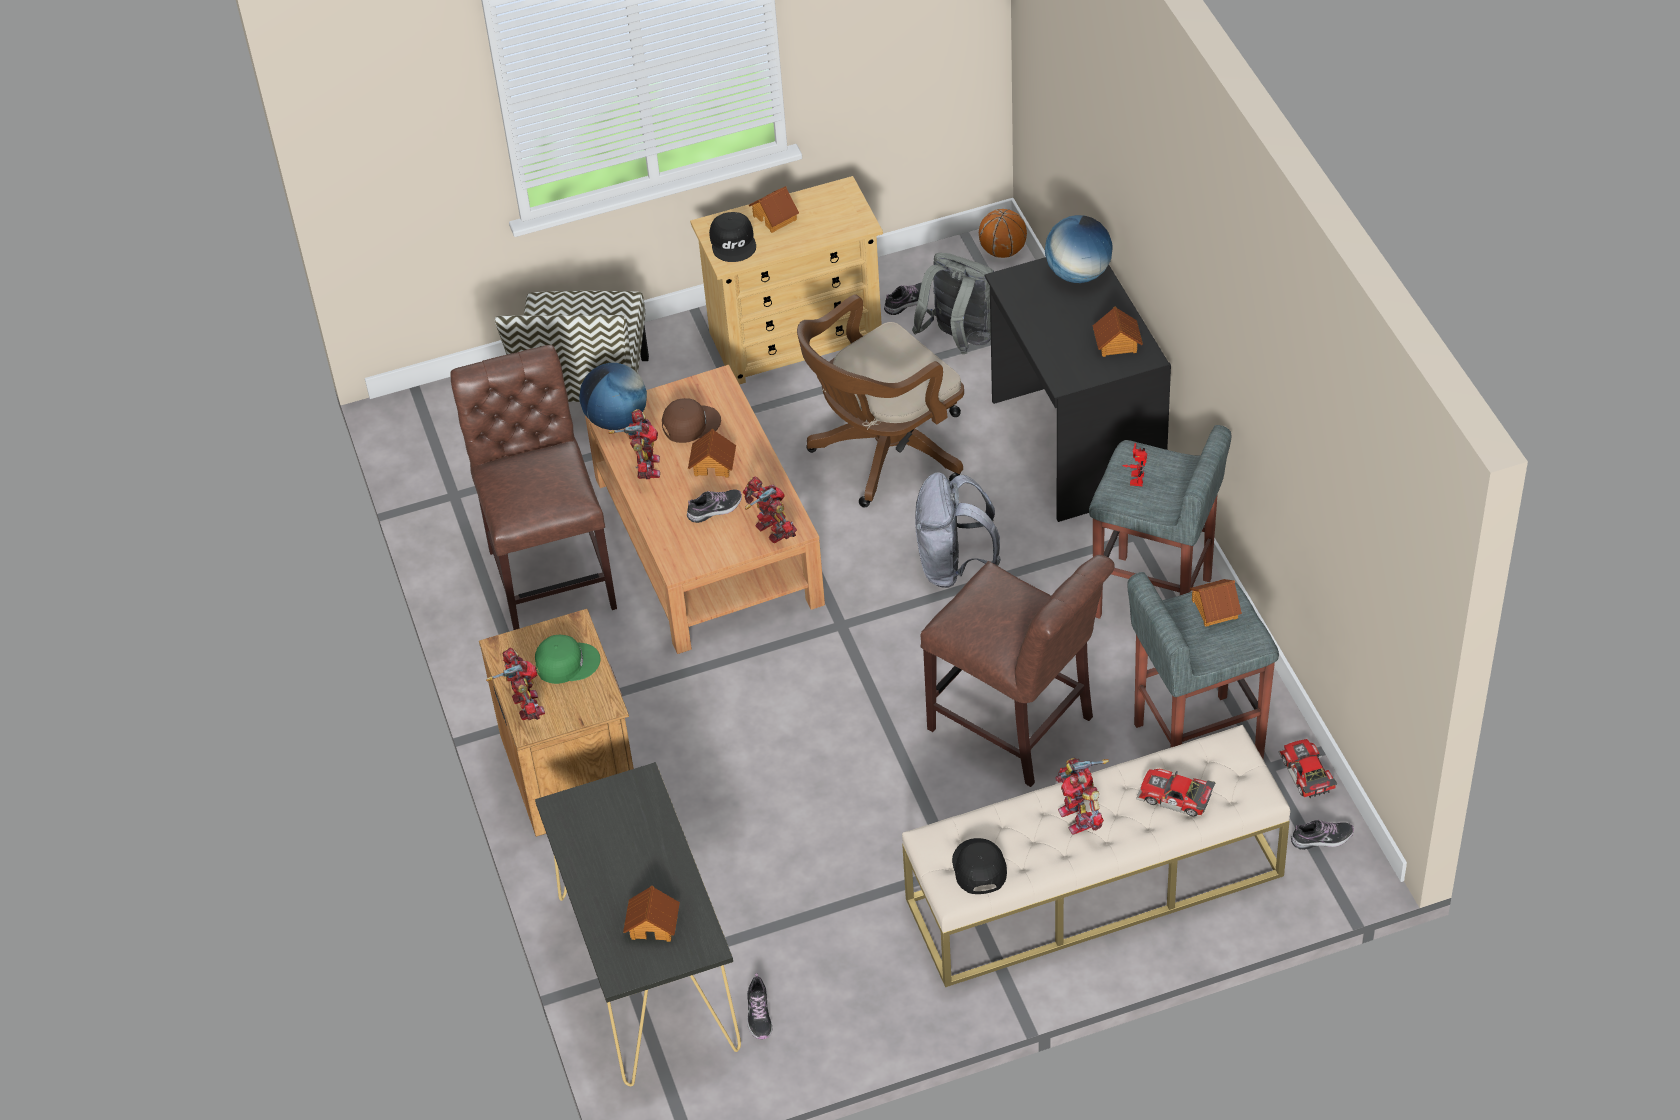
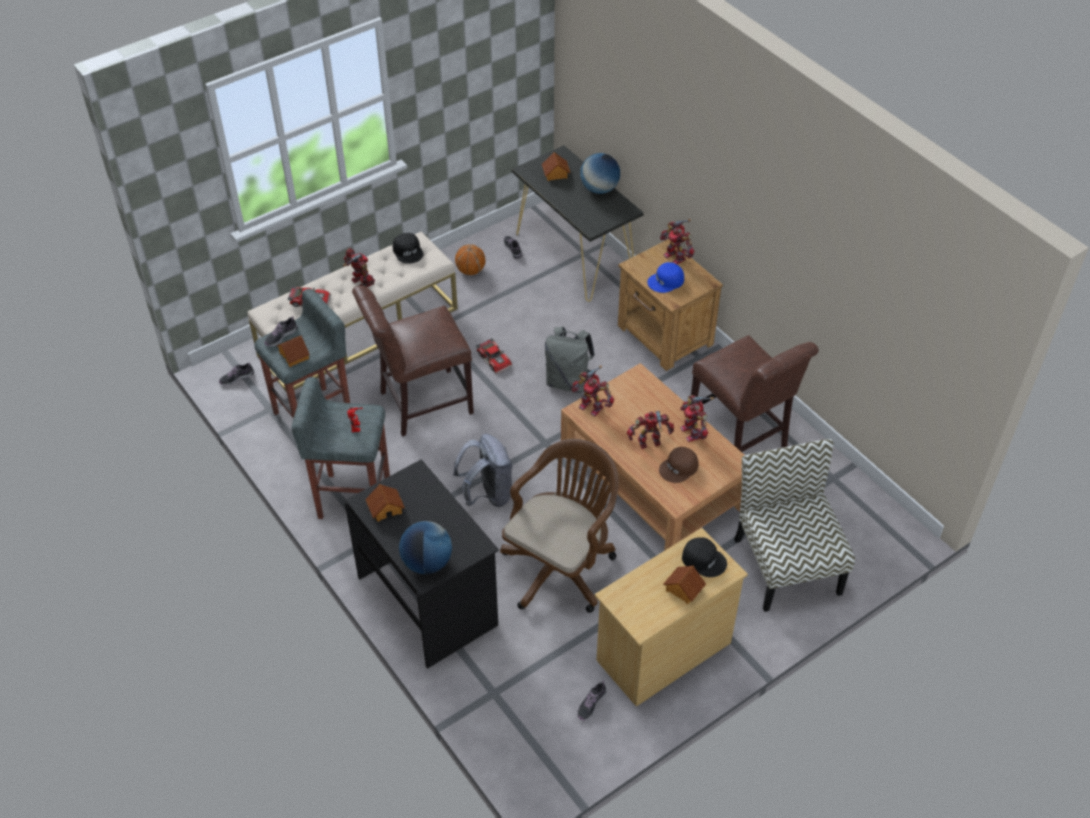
camera: 160 degrees right, 0 degrees up
(566, 662) = (666, 281): green cap -> blue cap
(616, 419) = (730, 461): globe -> globe (599, 189)
(713, 464) = (649, 443): toy house -> toy robot
(715, 509) = (634, 413): shoe -> shoe (281, 336)
(734, 242) = (704, 559): black cap -> black cap turned 150 degrees clockwise
(959, 340) = (539, 676): grey backpack -> grey backpack (568, 381)
(1002, 251) = (530, 775): basketball -> basketball (470, 271)
(1017, 728) = (420, 403): brown chair -> brown chair turned 45 degrees counterclockwise
(1305, 774) = (248, 410): toy car -> toy car (495, 359)

